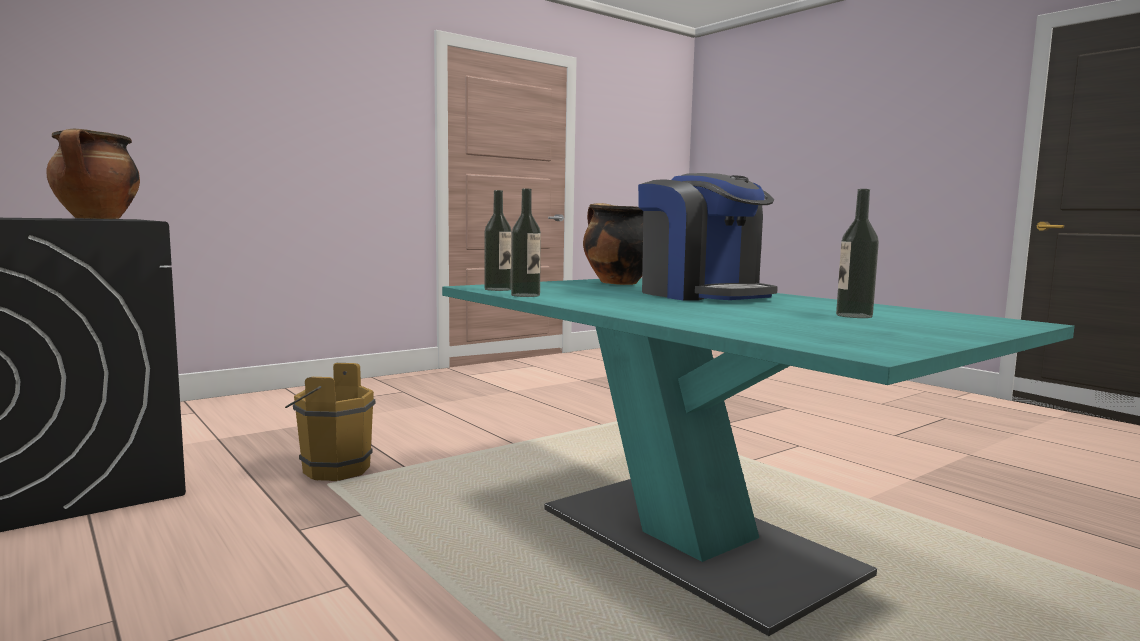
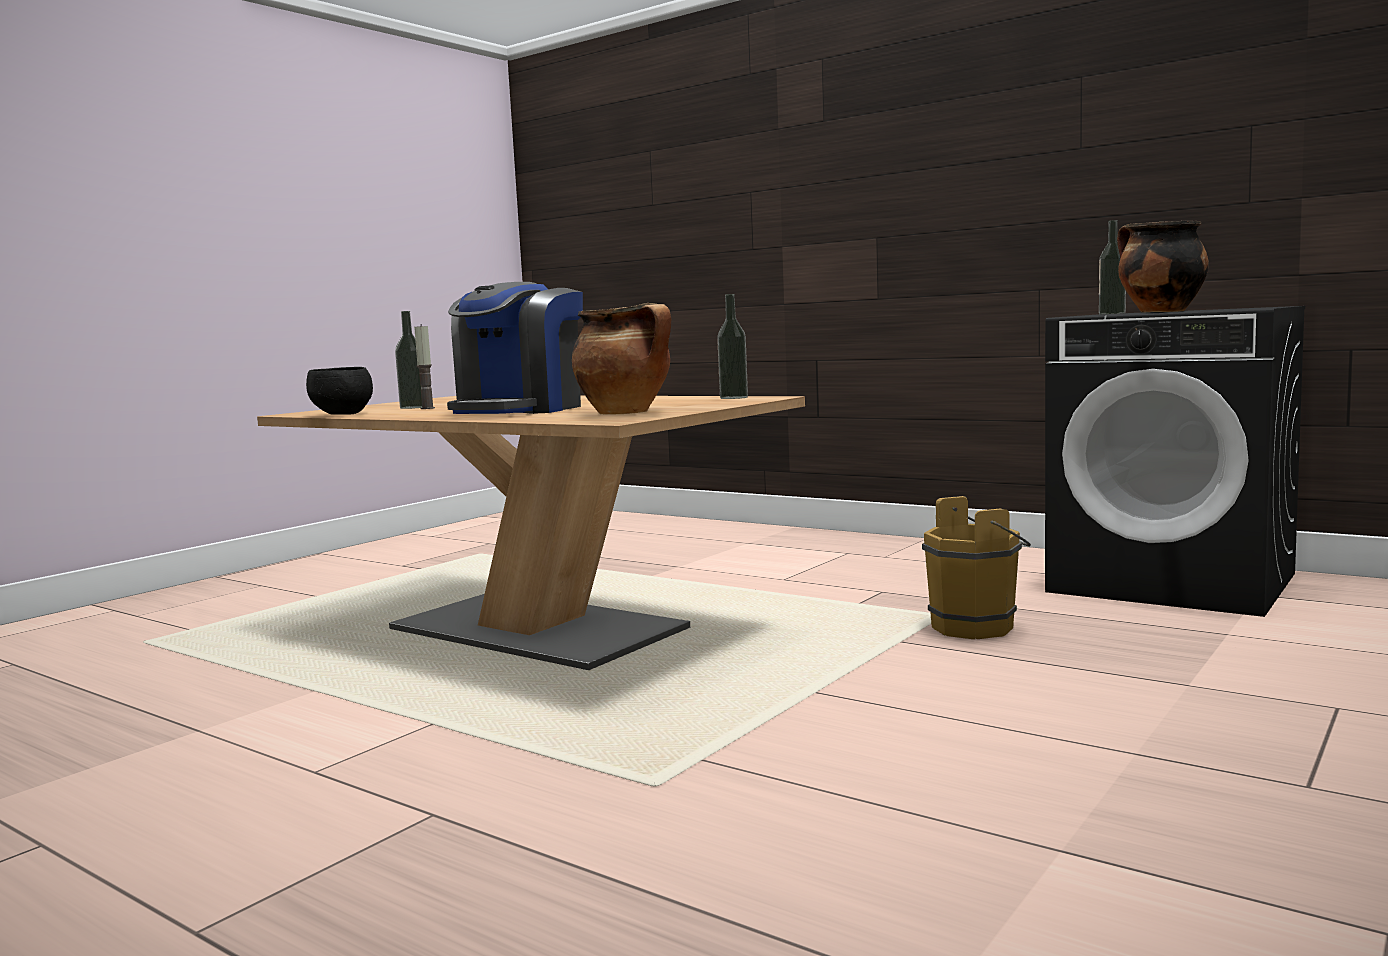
camera: 165 degrees right, 0 degrees up
(525, 295) = (688, 397): bottle -> bottle (1112, 313)
(694, 541) = (536, 629): turquoise dining table -> brown dining table
(702, 295) = (520, 410): coffee machine -> coffee machine turned 105 degrees counterclockwise
(824, 311) = (427, 408): none -> candle
(914, 311) = (344, 414): none -> black bowl

